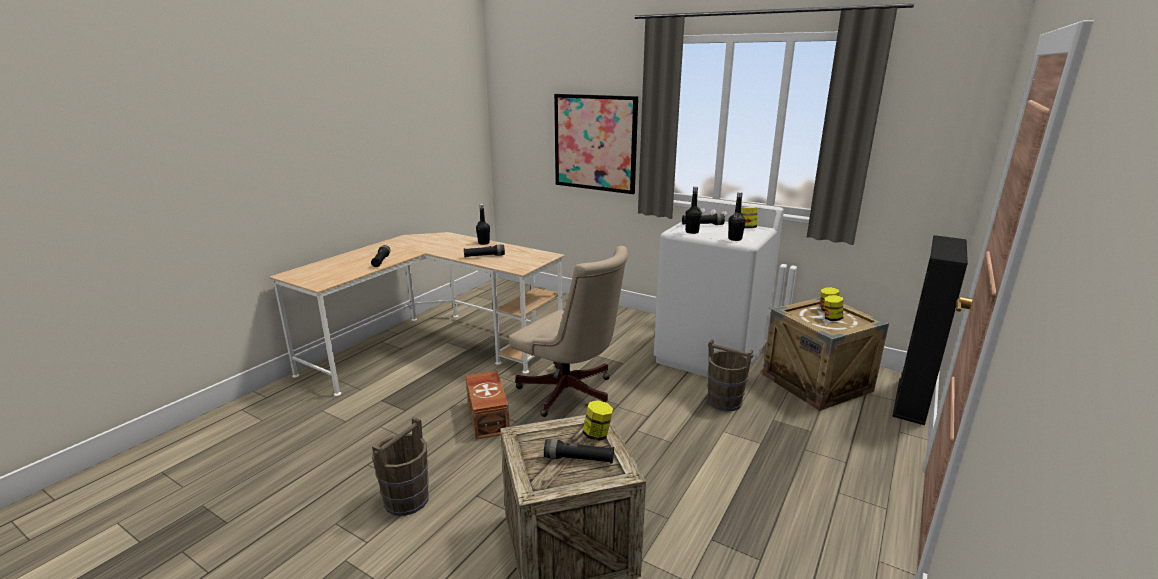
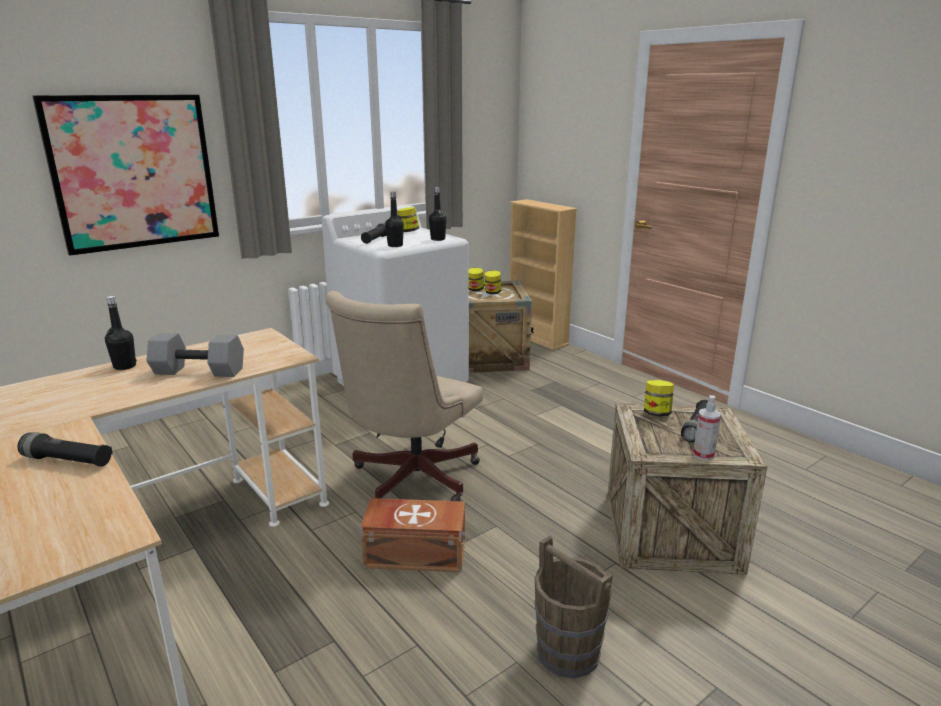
camera: 70 degrees left, 0 degrees up
(484, 256) = (197, 372): black flashlight -> grey dumbbell
(525, 465) = (703, 455): none -> spray bottle
(571, 394) = (410, 480): beige office chair -> beige office chair turned 150 degrees clockwise
(724, 401) = (488, 401): brown bucket -> none
(911, 401) = (537, 338): black bookcase -> beige bookcase

